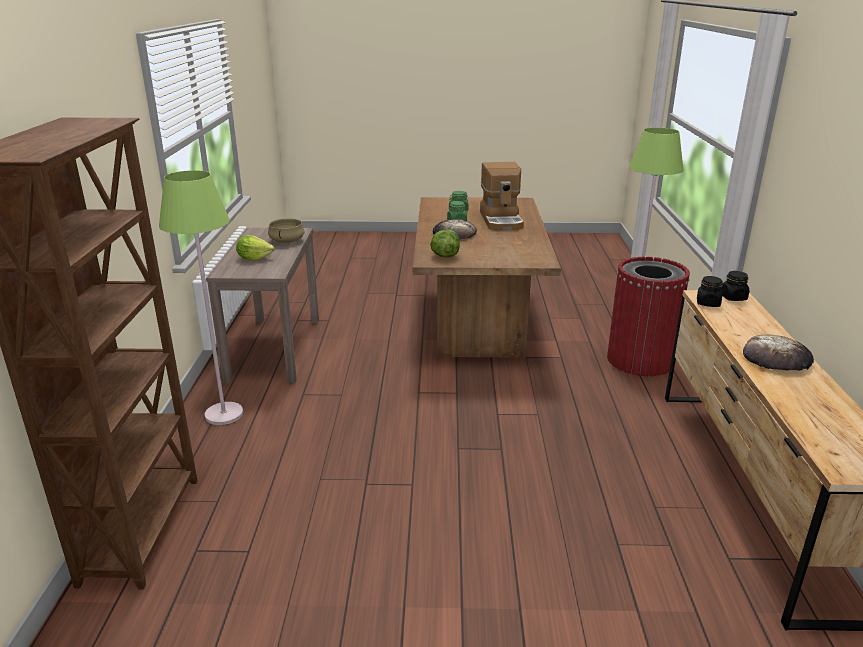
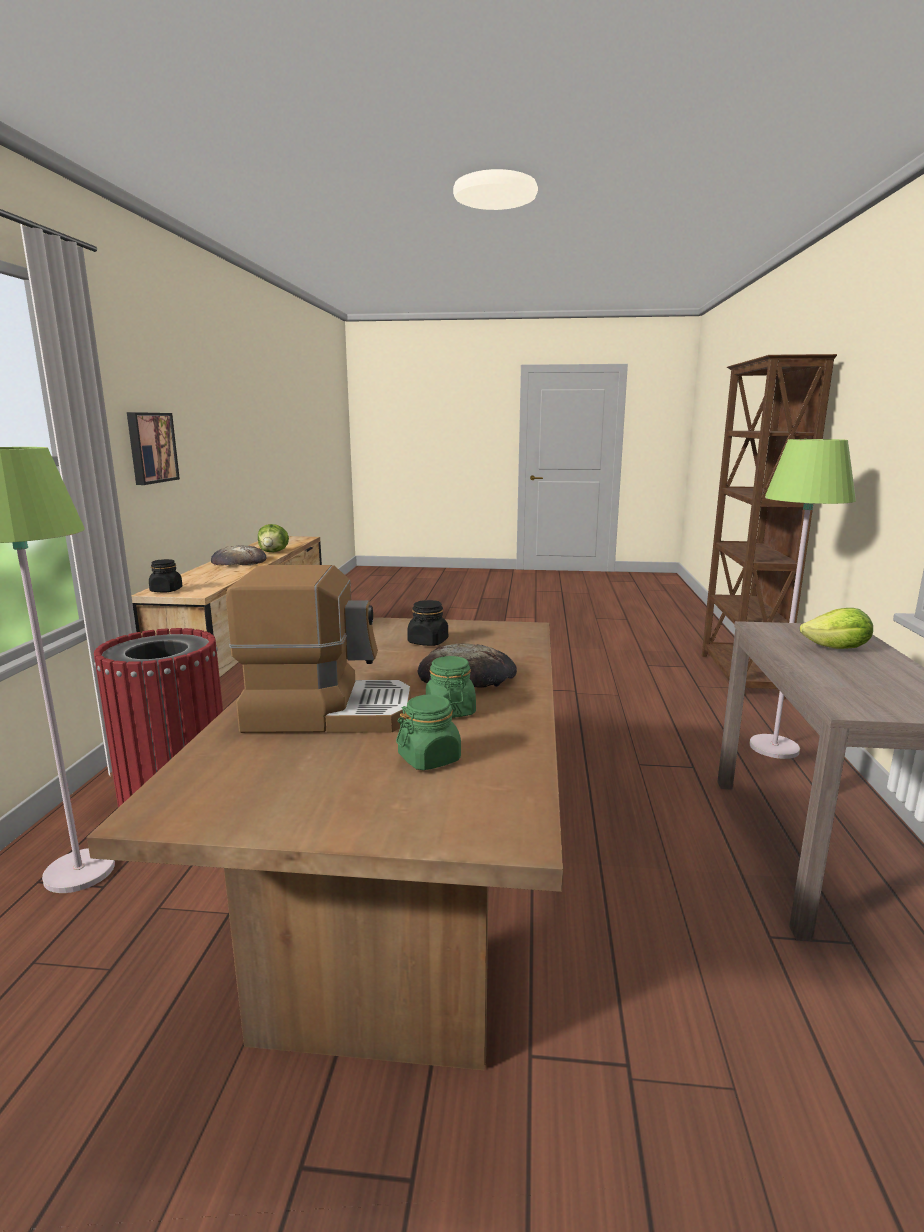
camera: 175 degrees left, 10 degrees down
(287, 241) = (834, 681): beige cooking pot -> none
(444, 256) = (496, 635): lettuce -> lettuce (274, 552)
(502, 220) = (328, 712): coffee machine -> coffee machine turned 90 degrees clockwise
(708, 303) = (207, 587): black jar -> black jar (428, 642)
(816, 199) = (150, 447): none -> picture

